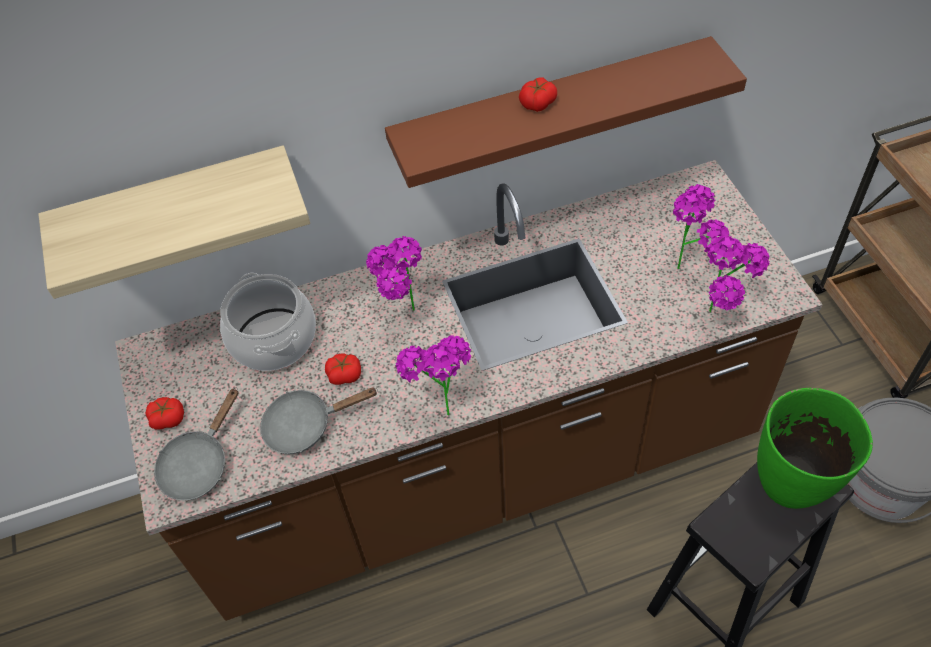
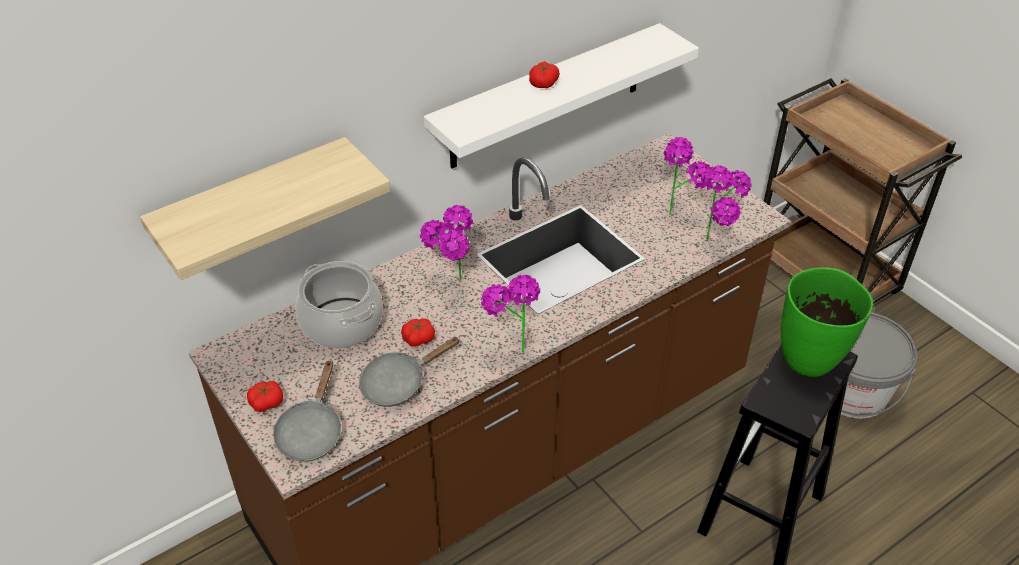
camera: 20 degrees left, 10 degrees down
(551, 113) = (547, 97): brown shelf -> white shelf

